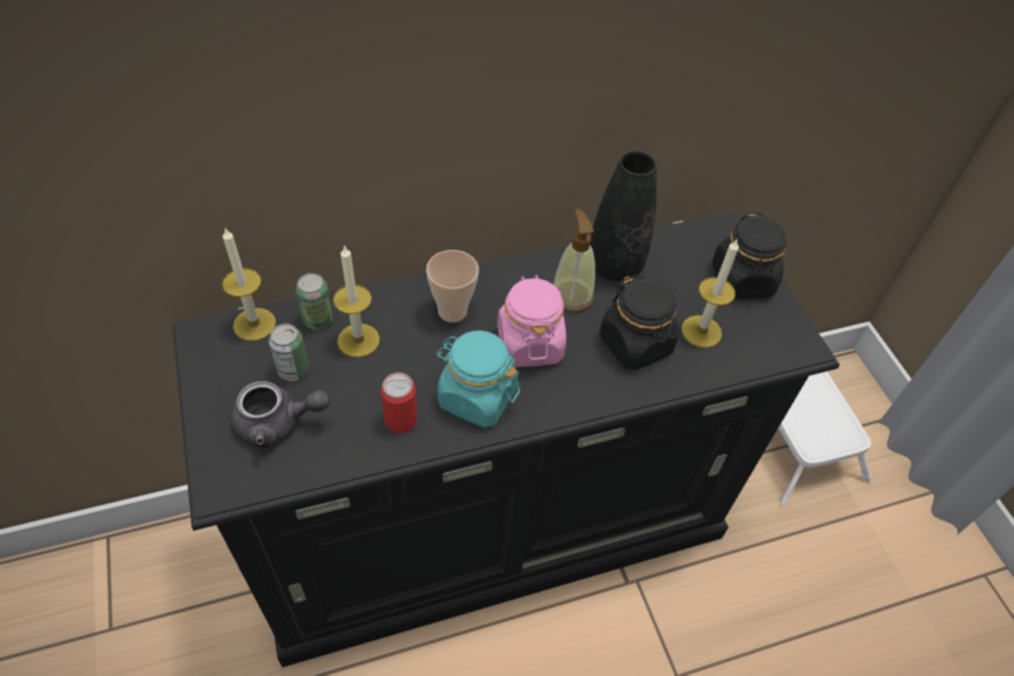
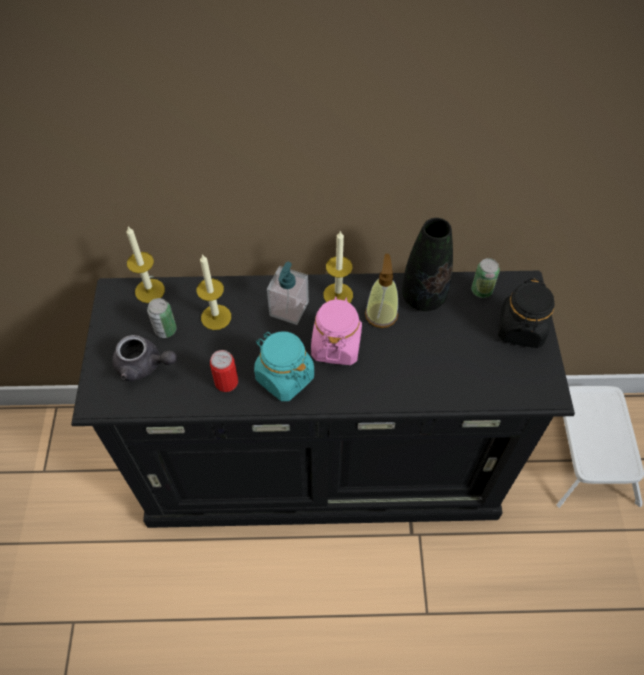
camera: 20 degrees right, 5 degrees up
(318, 320) = (193, 296): can -> can (481, 290)
(452, 311) = (289, 309): cup -> soap dispenser
(636, 344) = (416, 363): black jar -> none
(701, 331) = (471, 363): candle -> candle (338, 295)

